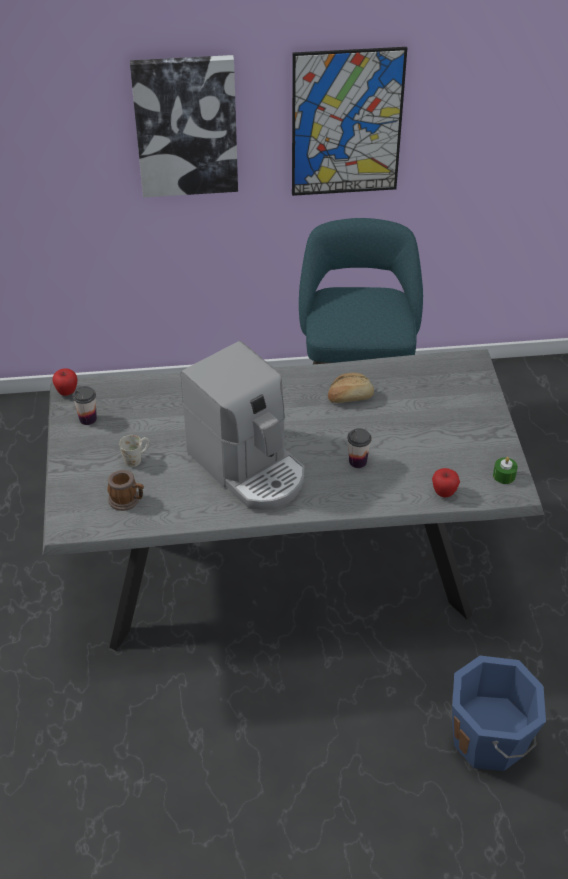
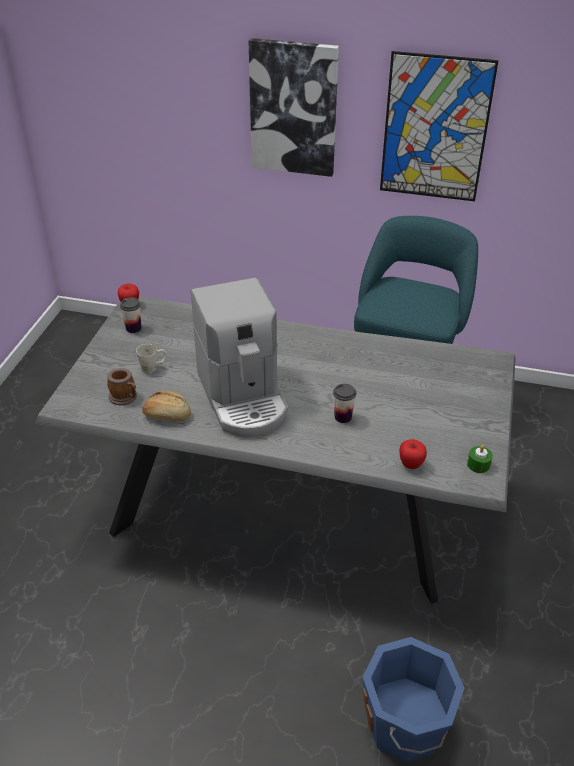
camera: 20 degrees right, 5 degrees down
(350, 397) = (364, 363): bread -> bread (167, 415)

